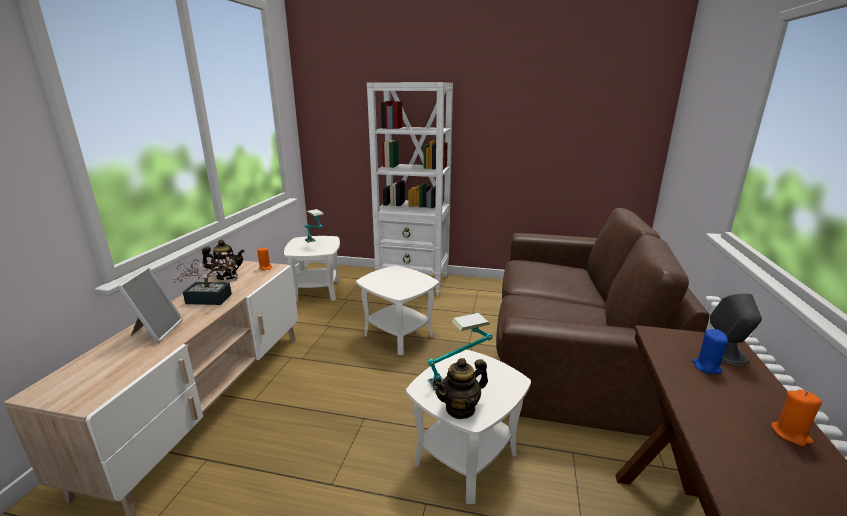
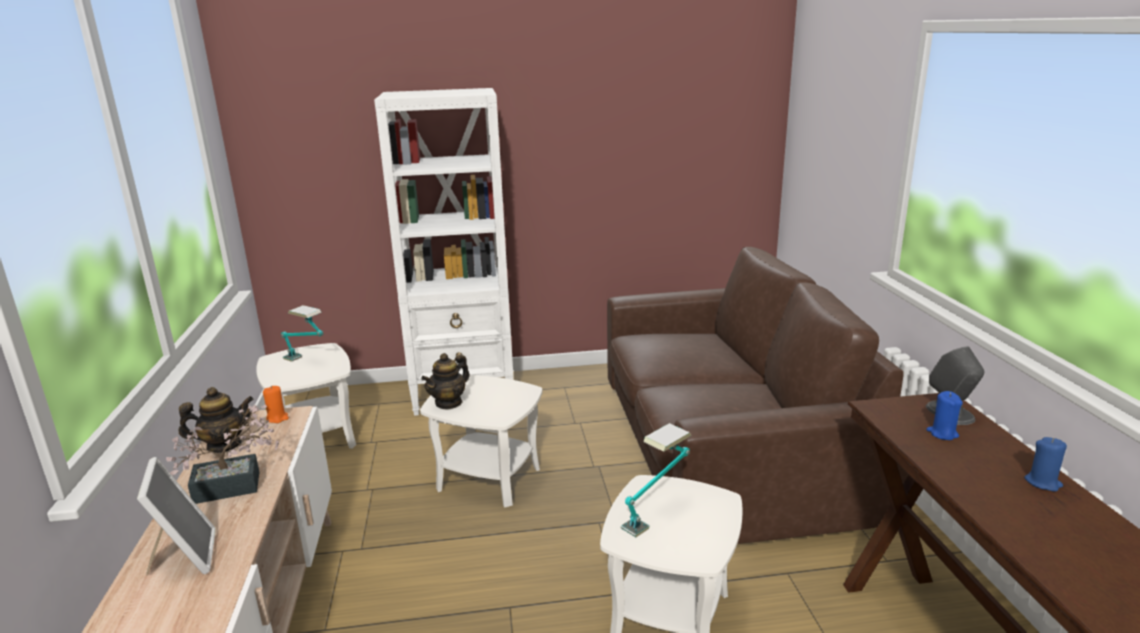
camera: 20 degrees left, 0 degrees up
(460, 408) = (682, 550): teapot -> teapot (449, 403)
(791, 434) = (1043, 483): orange candle -> blue candle

